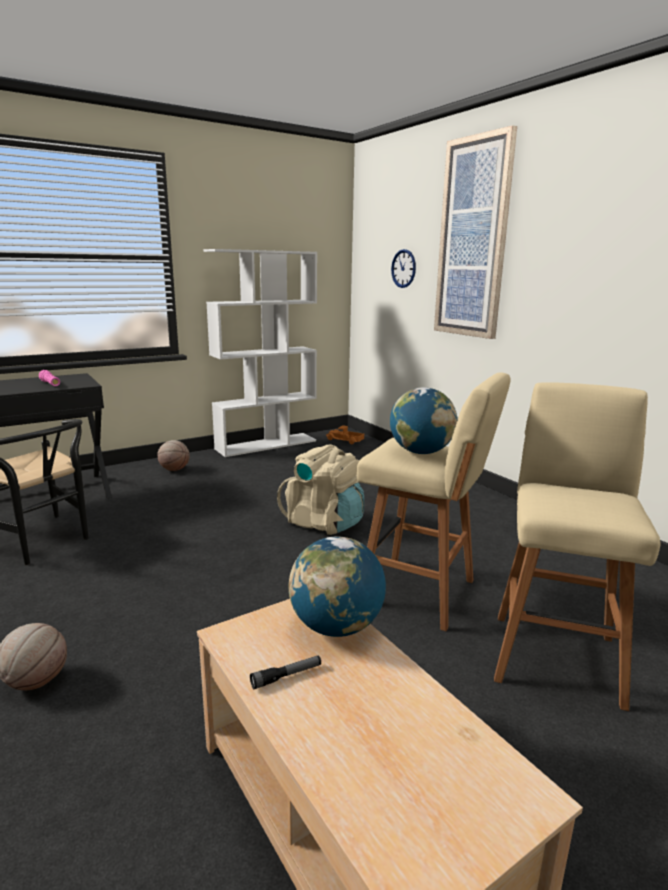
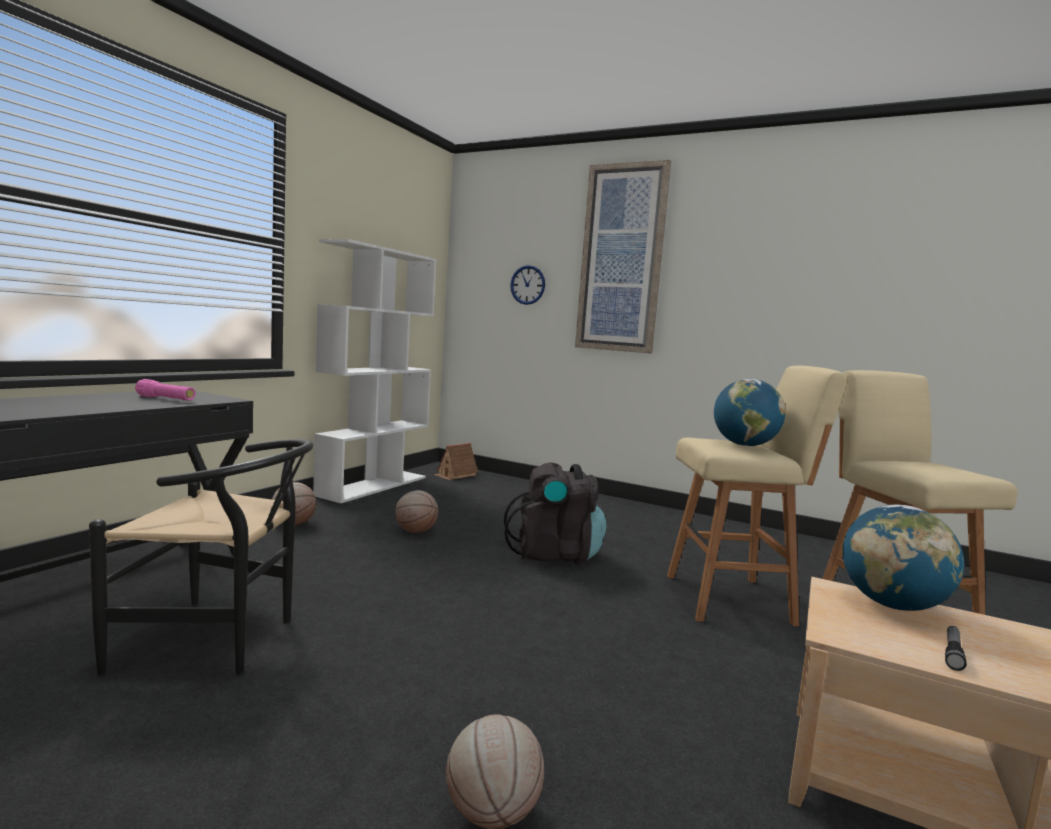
camera: 30 degrees left, 10 degrees down
(246, 487) = (416, 531): none -> basketball
(324, 522) = (554, 554): beige backpack -> black backpack
(344, 440) = (455, 475): toy truck -> toy house

